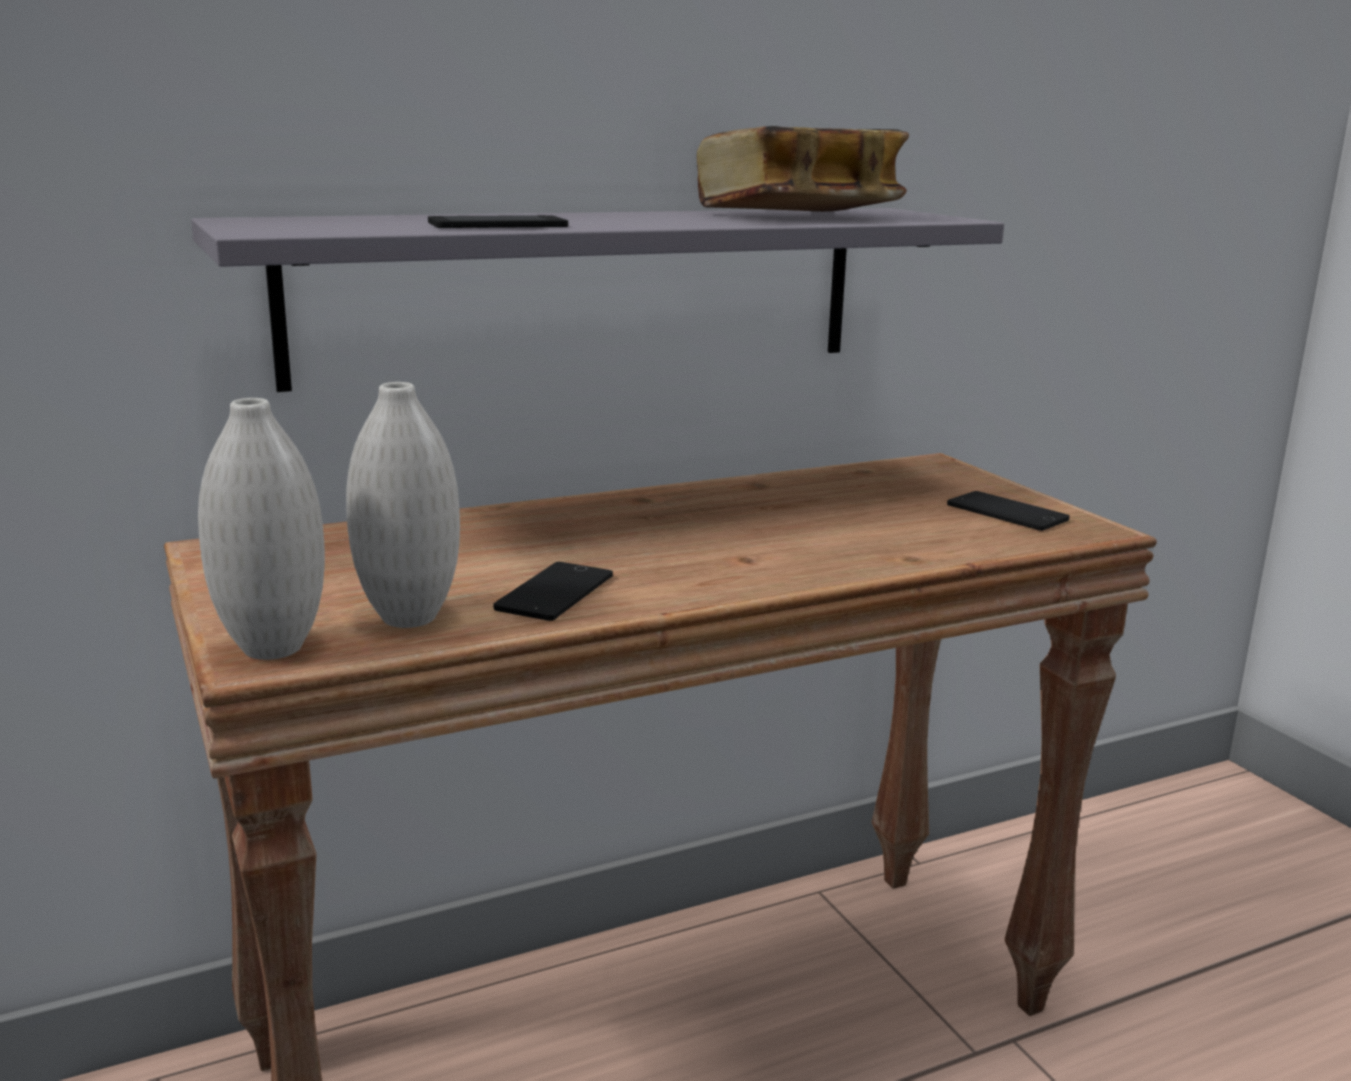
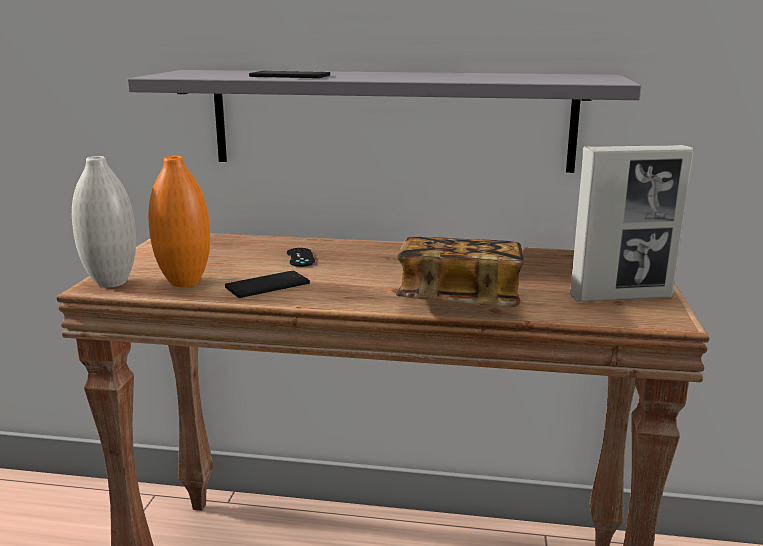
camera: 35 degrees right, 0 degrees up
(409, 618) = (184, 282): white vase -> orange vase
(517, 541) = (300, 257): none -> black game controller
(798, 216) = (504, 77): book -> book (459, 300)
(1006, 512) = (621, 297): phone -> picture frame

